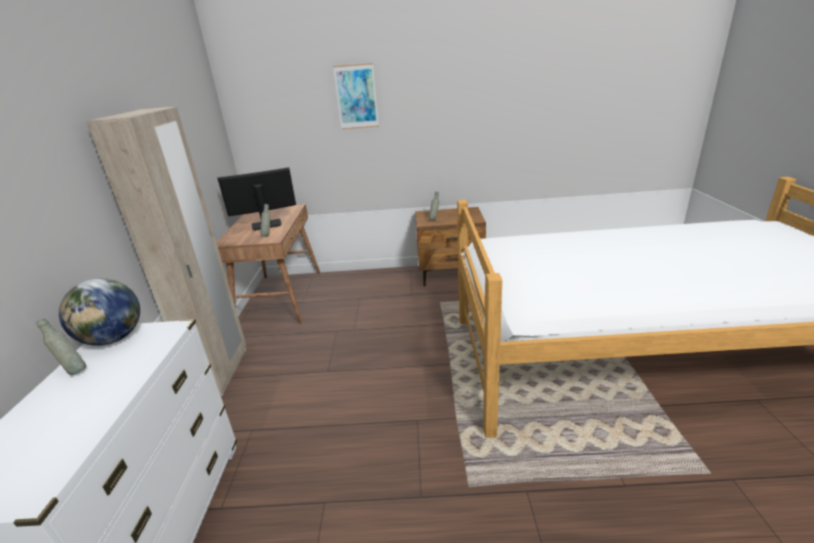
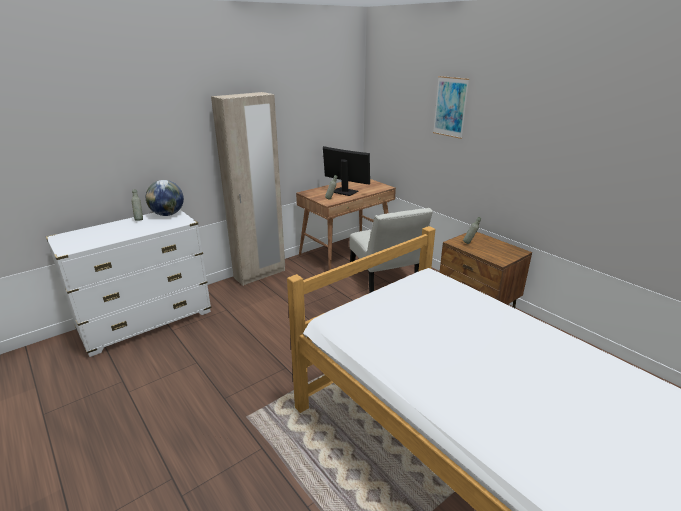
camera: 50 degrees right, 0 degrees up
(357, 297) = (385, 279): none -> white chair

